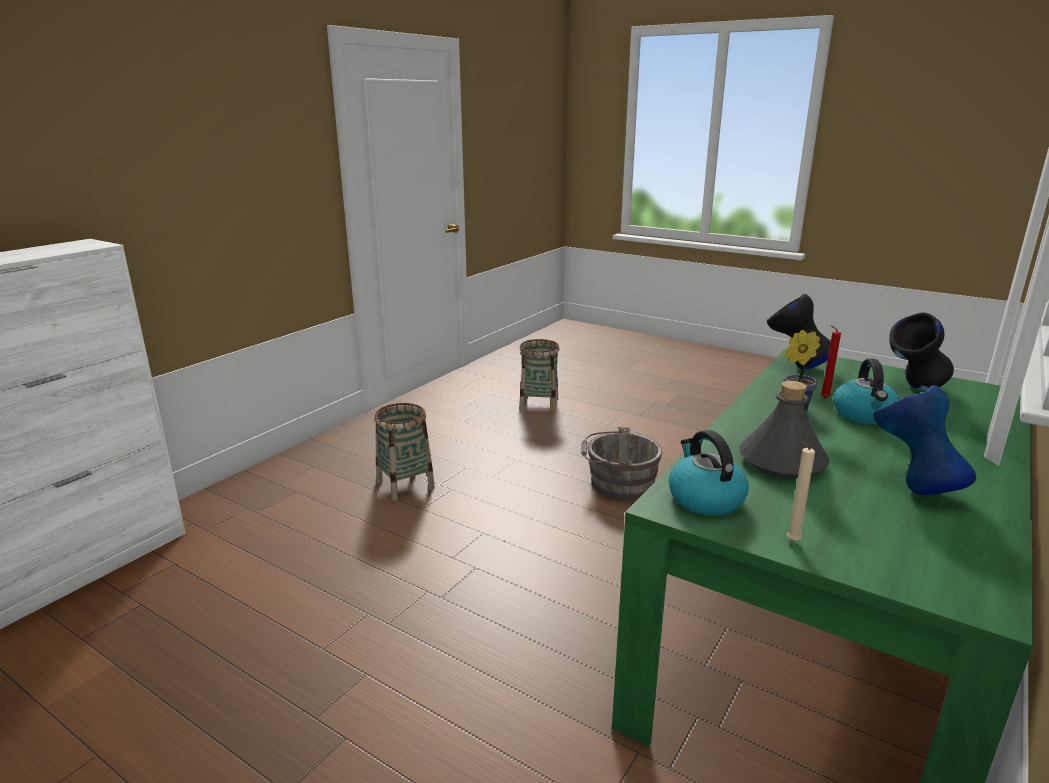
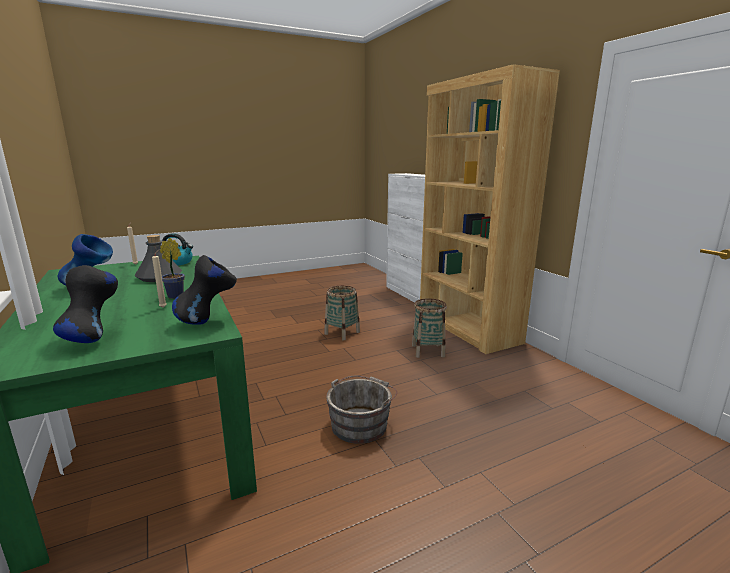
camera: 120 degrees right, 5 degrees down
(292, 472) = (467, 328): none -> brown bookcase
(539, 405) = (555, 442): basket -> basket (342, 333)
(823, 398) = (164, 307): red candle -> beige candle
(864, 415) = (129, 307): kettle -> none

